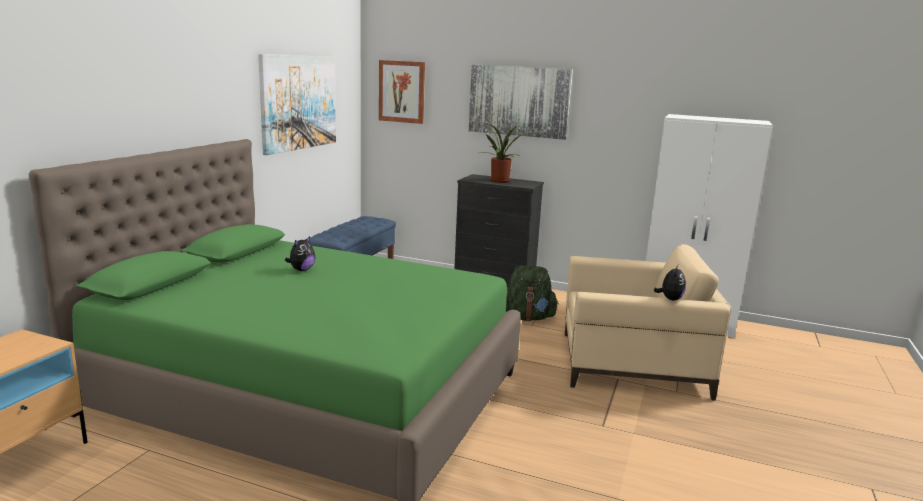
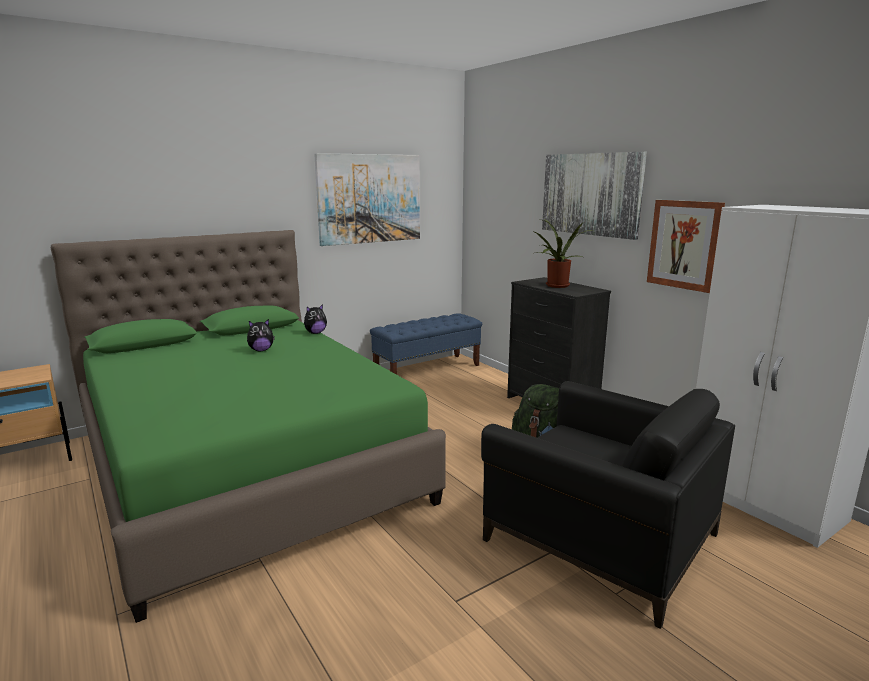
camera: 35 degrees right, 0 degrees up
(402, 91) = (491, 188): picture -> picture (684, 244)
(631, 364) = (599, 536): beige armchair -> black armchair
(670, 299) = (596, 460): plush toy -> plush toy (315, 333)

